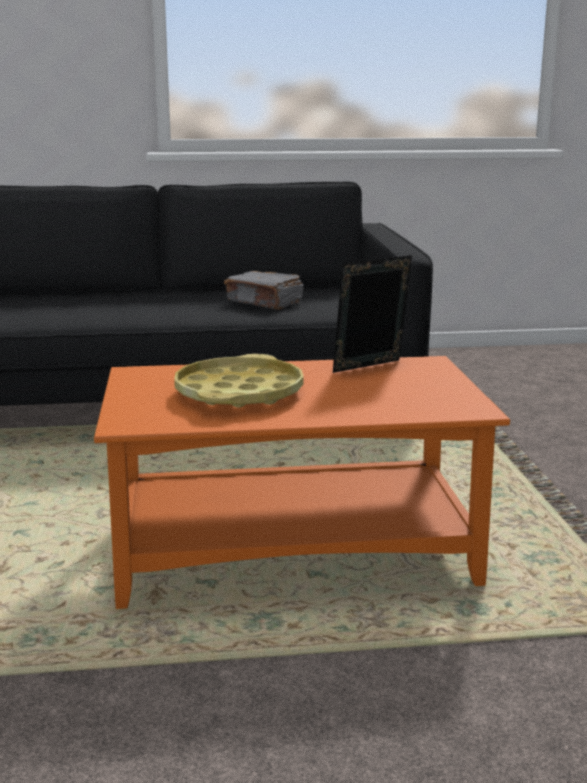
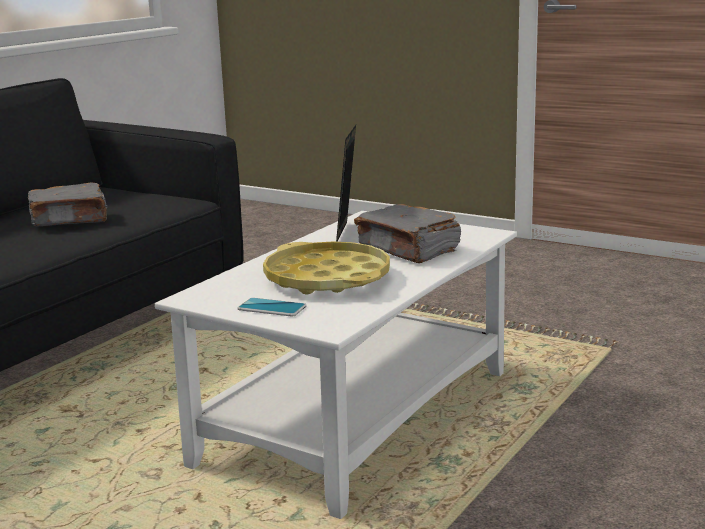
camera: 50 degrees left, 0 degrees up
(143, 397) = (272, 308): none -> phone
(290, 553) = (357, 419): orange coffee table -> white coffee table
(365, 397) = (408, 249): none -> grey book

